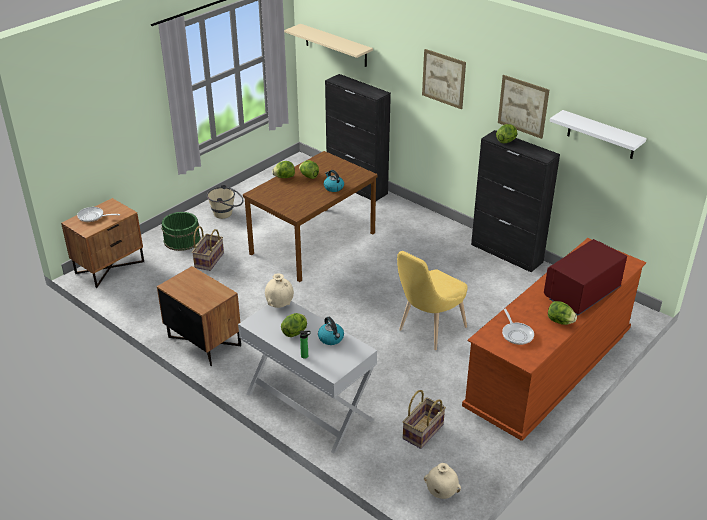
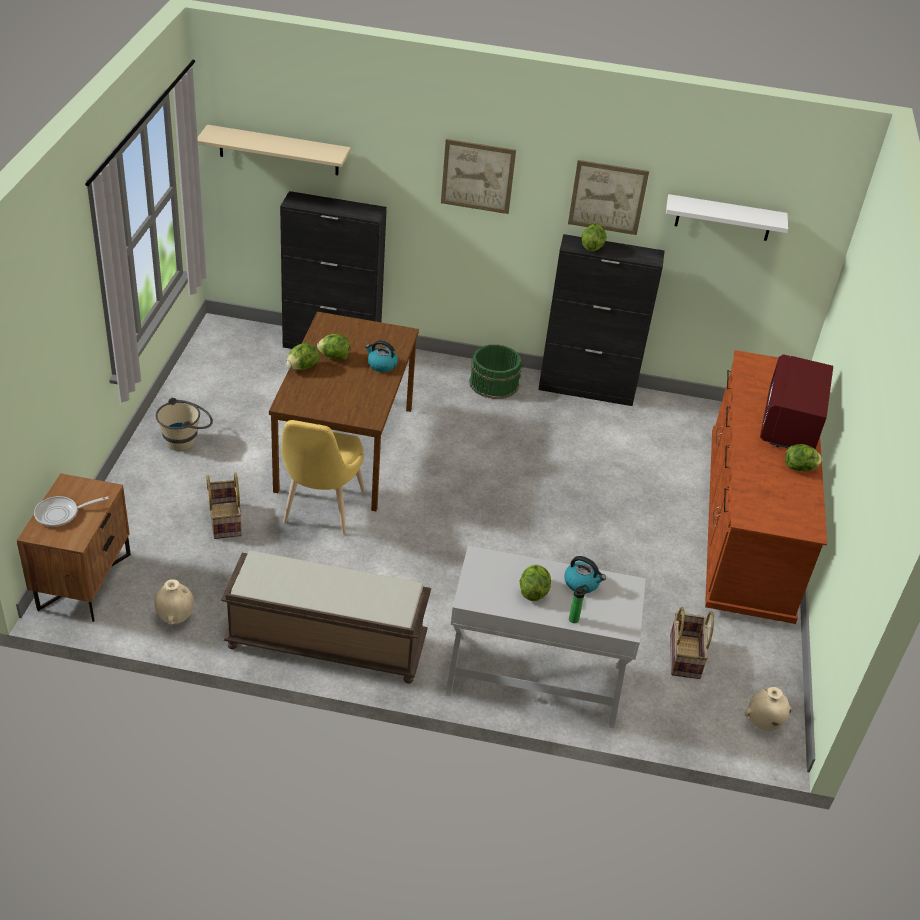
camera: 35 degrees left, 5 degrees up
(182, 240) = (157, 502): green bucket -> green bucket (494, 383)
(203, 341) = (325, 644): brown nightstand -> brown bench
(280, 305) = (478, 560): beige vase -> beige vase (175, 617)
(428, 330) = (585, 523): yellow chair -> yellow chair (321, 511)
(516, 334) = (772, 500): frying pan -> none

